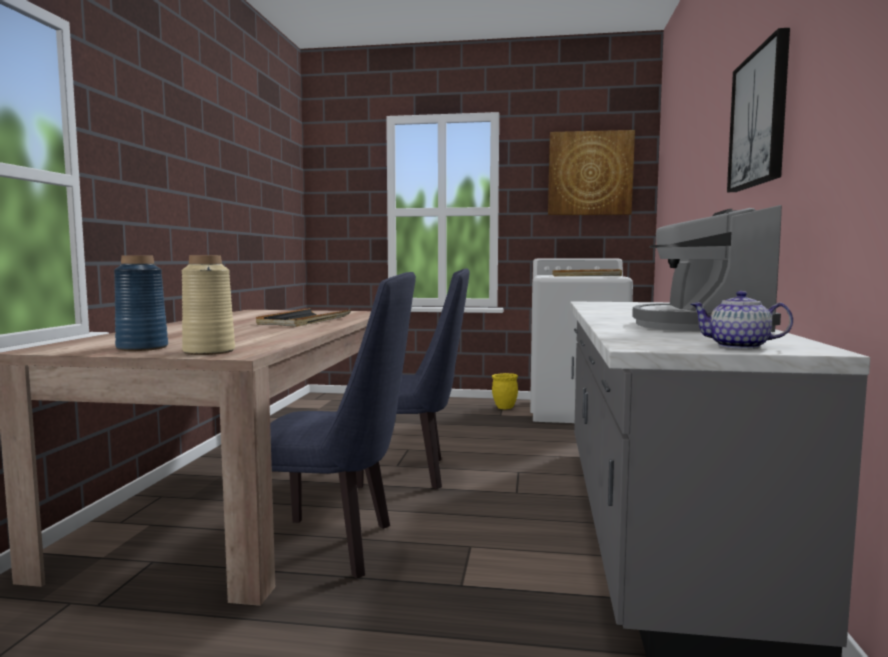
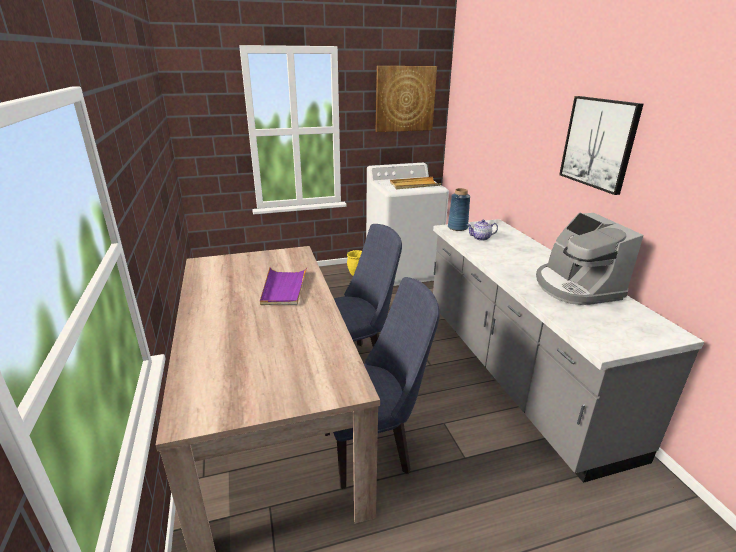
camera: 25 degrees left, 20 degrees up
(142, 348) = (261, 392): blue vase -> blue vase (457, 227)
(209, 351) = (323, 387): beige vase -> none
(304, 321) = (284, 288): black tray -> purple tray
(739, 346) = (642, 335): teapot -> teapot (481, 238)

